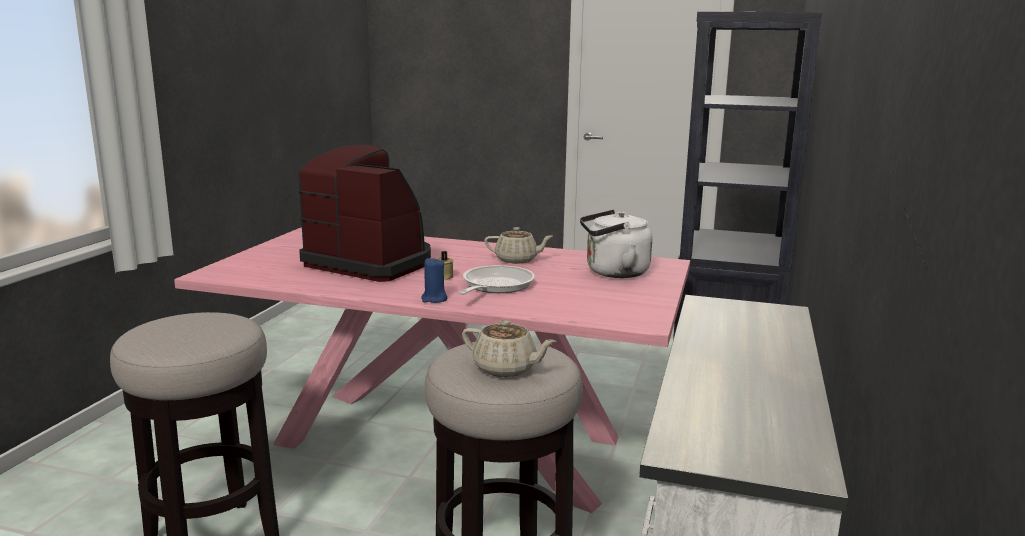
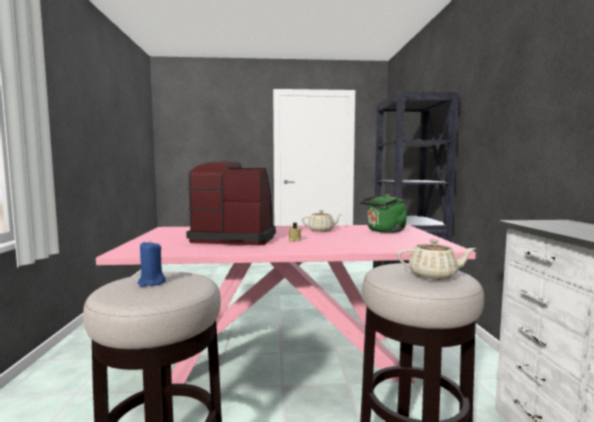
camera: 20 degrees left, 10 degrees down
(434, 299) = (310, 249): blue candle -> blue candle (151, 283)
(494, 286) = (333, 241): frying pan -> none
(613, 273) = (384, 231): white kettle -> green kettle

